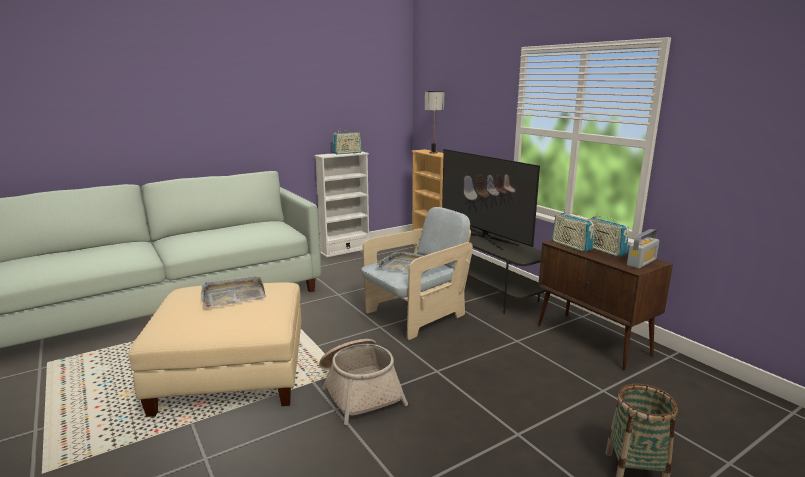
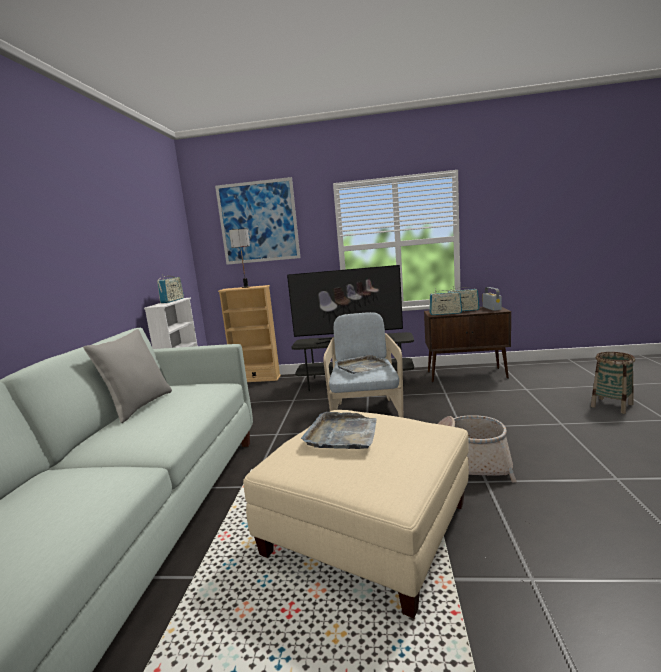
camera: 50 degrees left, 5 degrees down
(229, 227) = (139, 406): none -> grey pillow
(457, 85) = (258, 222): none -> picture

